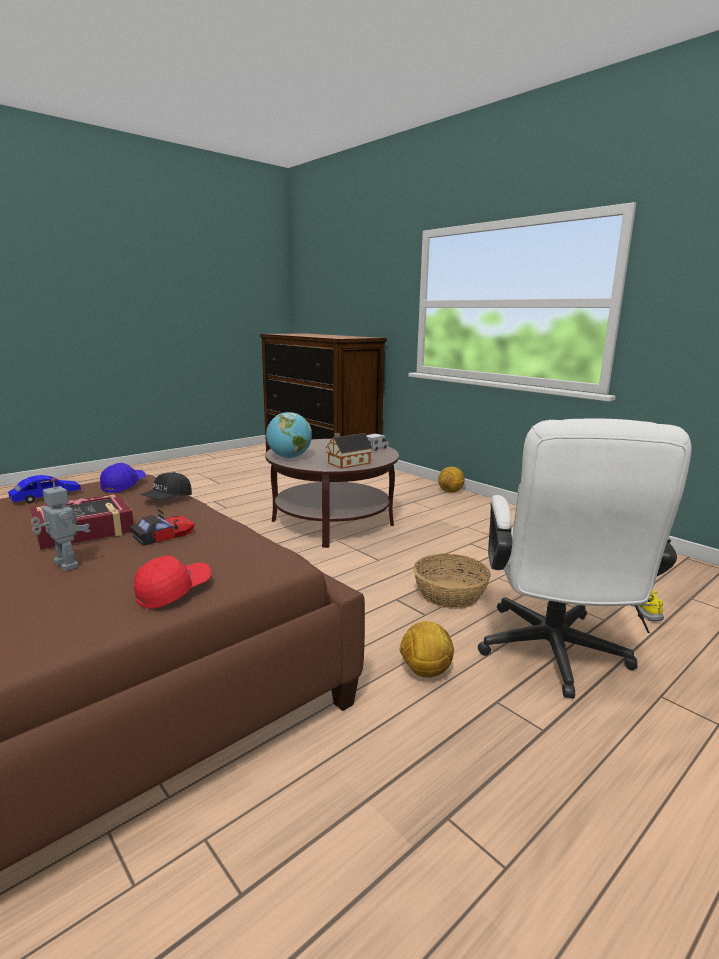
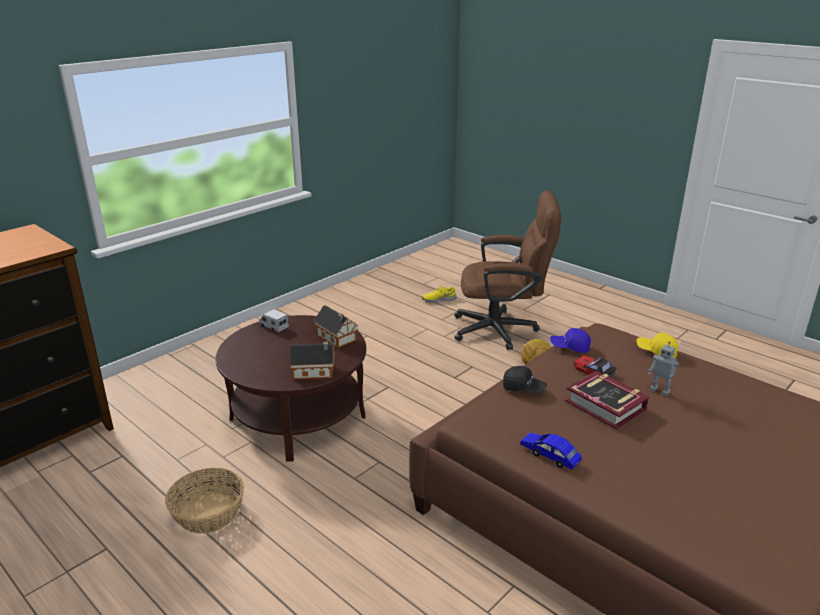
camera: 95 degrees left, 10 degrees up
(64, 565) = (660, 390): toy robot -> toy robot turned 90 degrees counterclockwise
(124, 486) = (498, 421): blue cap -> blue cap (569, 347)
(173, 592) = (656, 351): red cap -> yellow cap
(289, 457) = (315, 371): globe -> toy house
(449, 594) = (440, 357): basket -> basket (207, 513)
(450, 492) = (205, 348): football -> none
(553, 656) = (503, 330): white office chair -> brown office chair

